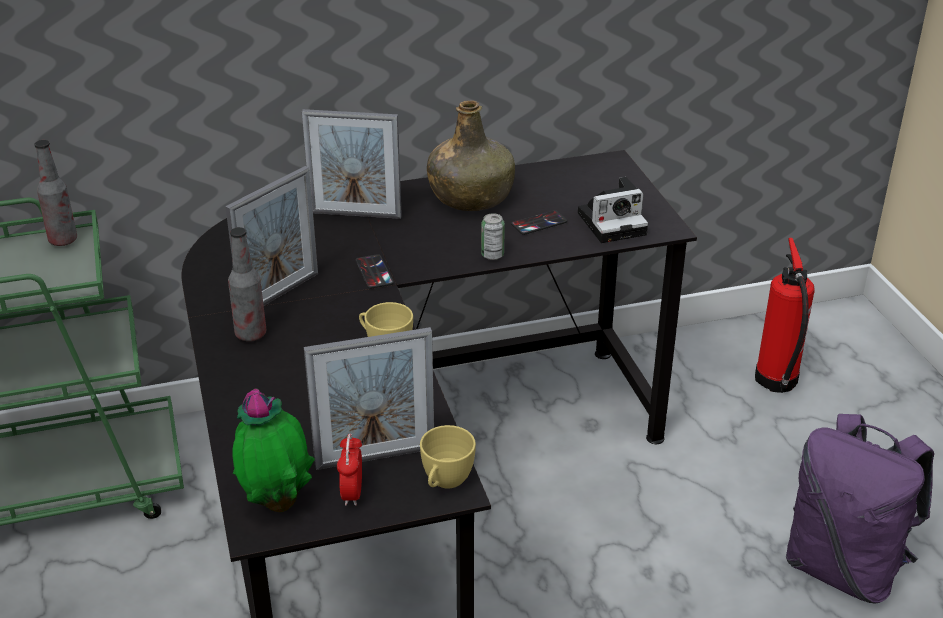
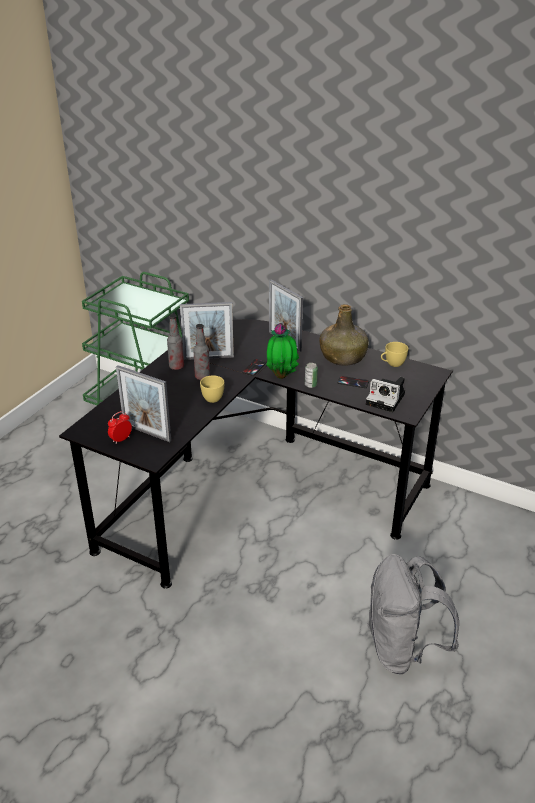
camera: 45 degrees right, 0 degrees up
(63, 240) = (168, 301): bottle -> bottle (202, 377)
(277, 502) = (96, 427): potted plant -> potted plant (282, 375)
(445, 482) = (154, 455): yellow cup -> yellow cup (392, 364)
(776, 382) = (498, 551): fire extinguisher -> none
(844, 568) = (402, 649): purple backpack -> grey backpack

